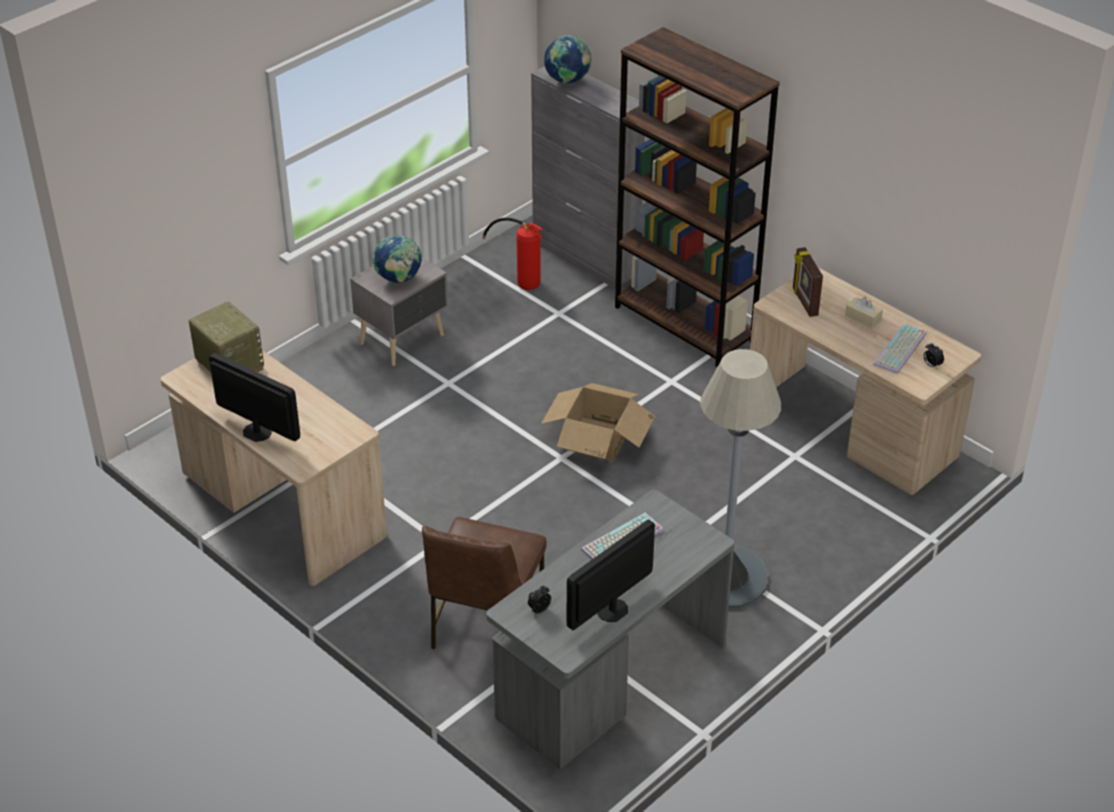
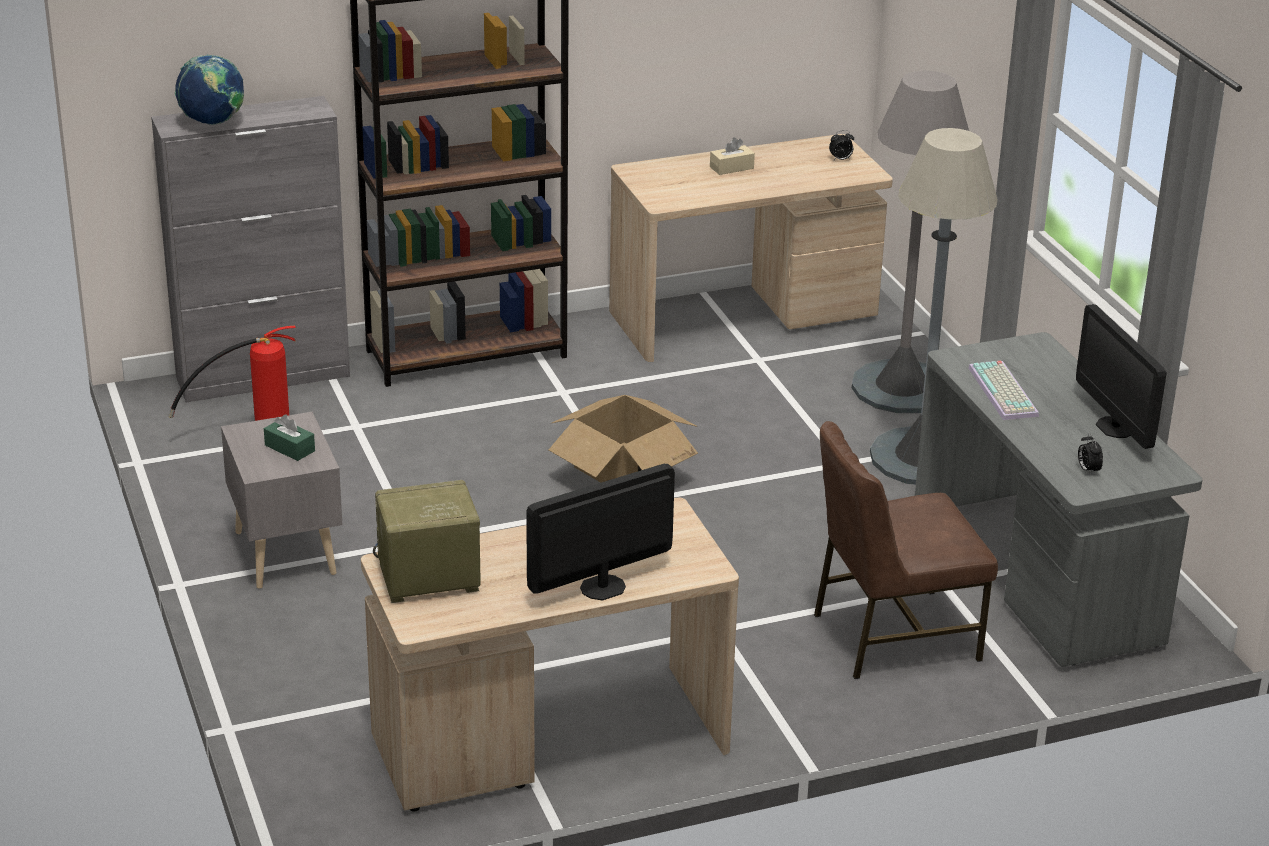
camera: 65 degrees left, 10 degrees down
(399, 279) = (289, 448): globe -> green tissue box
(485, 624) = (892, 635): brown chair -> brown chair turned 120 degrees clockwise
(804, 302) = (674, 187): picture frame -> none
(818, 539) = (901, 387): none -> grey floor lamp
(900, 350) = (803, 166): keyboard -> none

